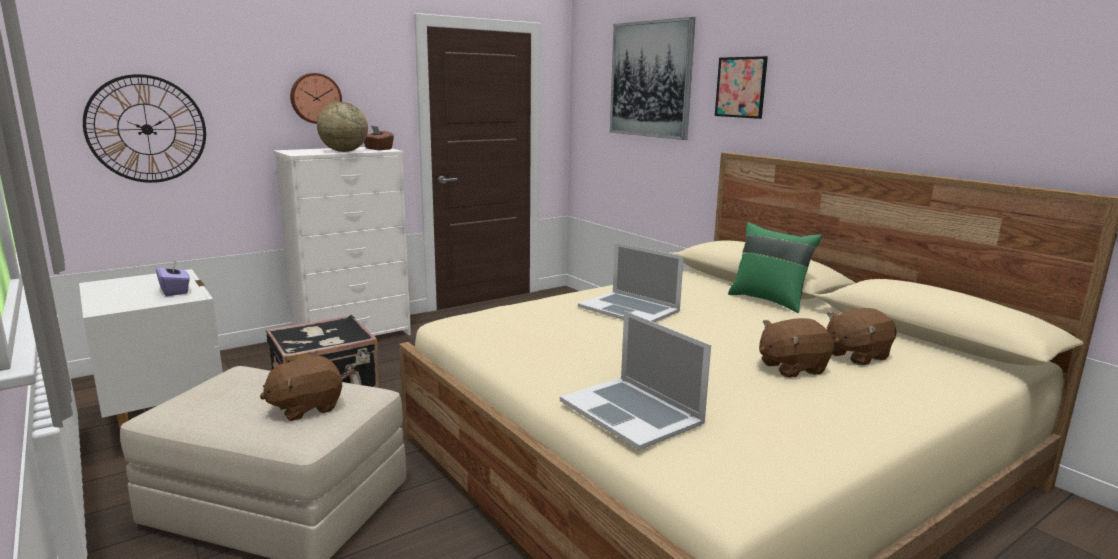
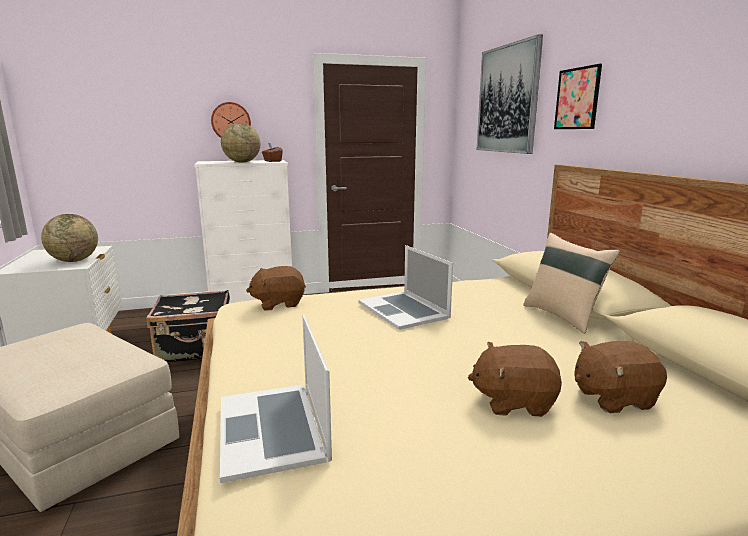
camera: 20 degrees right, 0 degrees up
(147, 129) = (107, 144): wall clock -> none
(175, 291) = (74, 260): purple tissue box -> globe
(305, 408) = (75, 366): brown plush toy -> brown plush toy (278, 304)
(769, 300) = (563, 316): green pillow -> beige pillow

